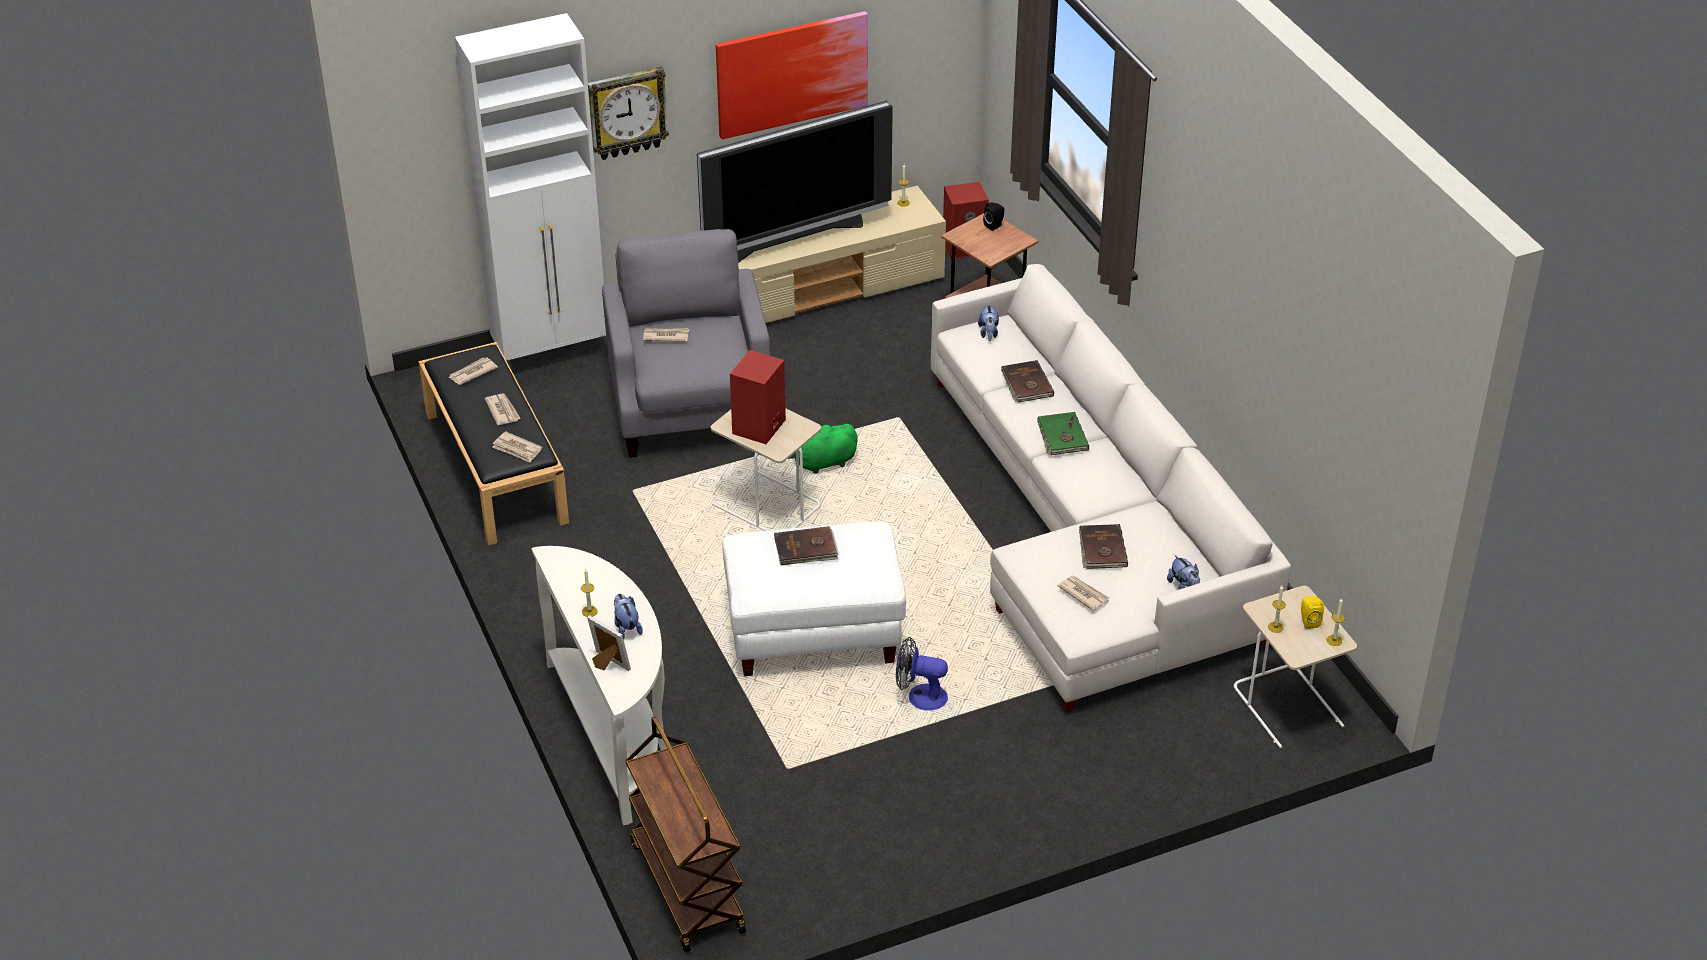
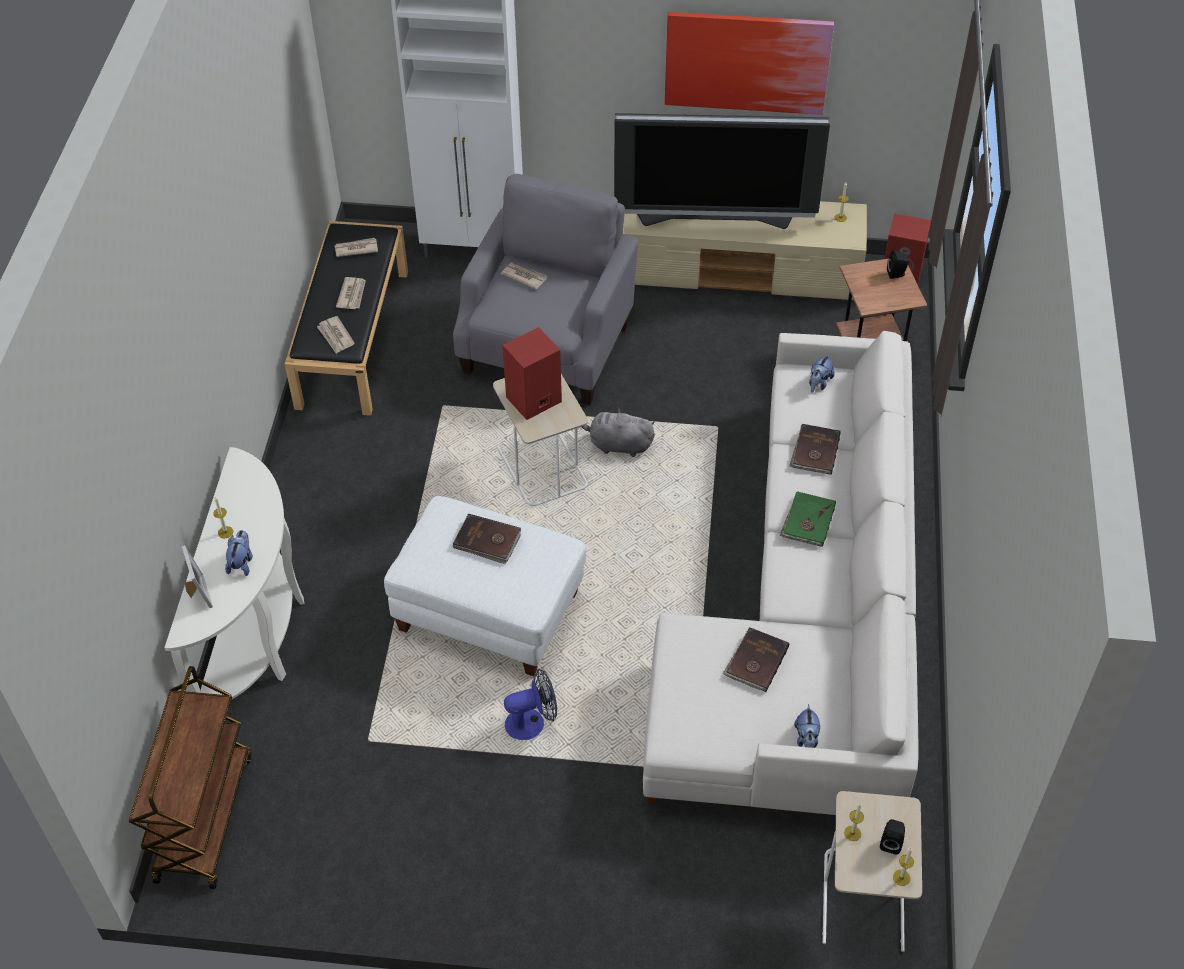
camera: 30 degrees right, 10 degrees up
(627, 112) = (572, 53): wall clock -> none
(821, 463) = (618, 445): green plush toy -> grey plush toy
(920, 697) = (532, 722): fan -> fan turned 120 degrees clockwise
(1083, 594) = (703, 702): newspaper -> none
(1308, 621) = (891, 842): yellow speaker -> black speaker

